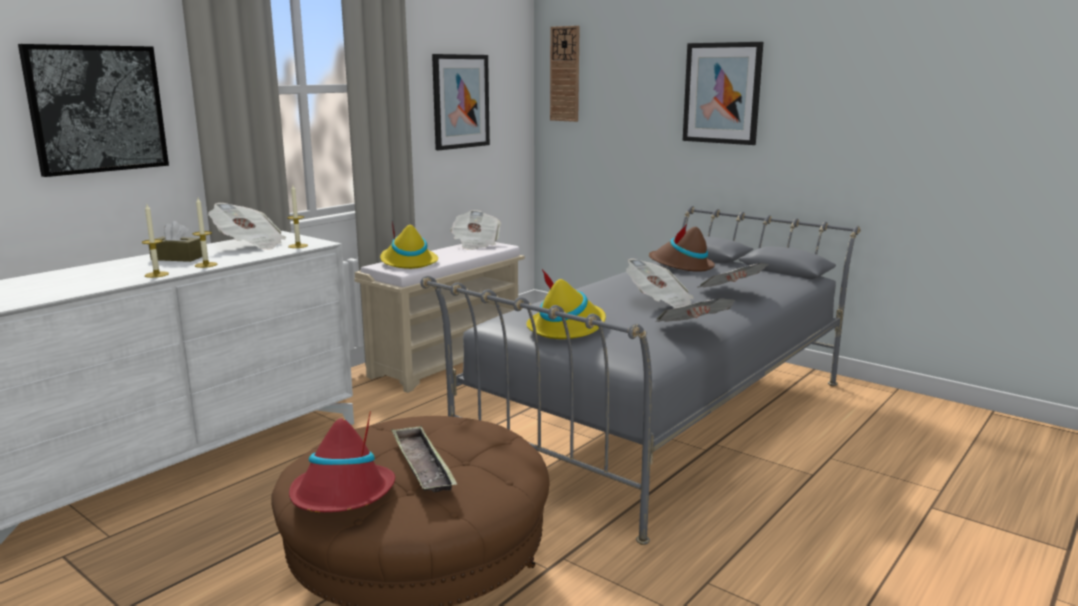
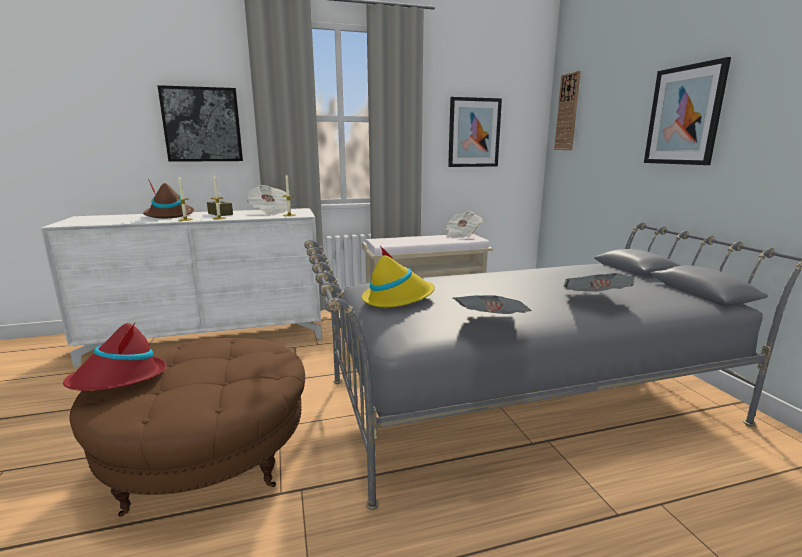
camera: 35 degrees right, 0 degrees up
(408, 262) = (396, 240): yellow hat -> none
(422, 465) = (191, 375): tray -> none
(659, 303) = (510, 296): newspaper -> none
(681, 266) = (590, 271): brown hat -> brown hat (169, 215)

